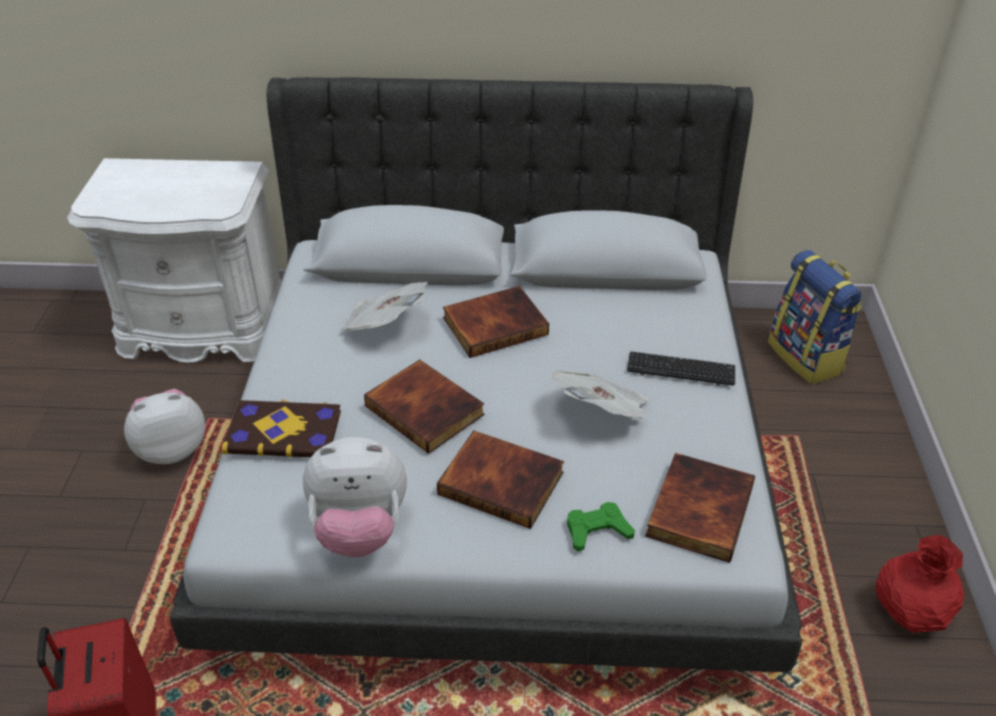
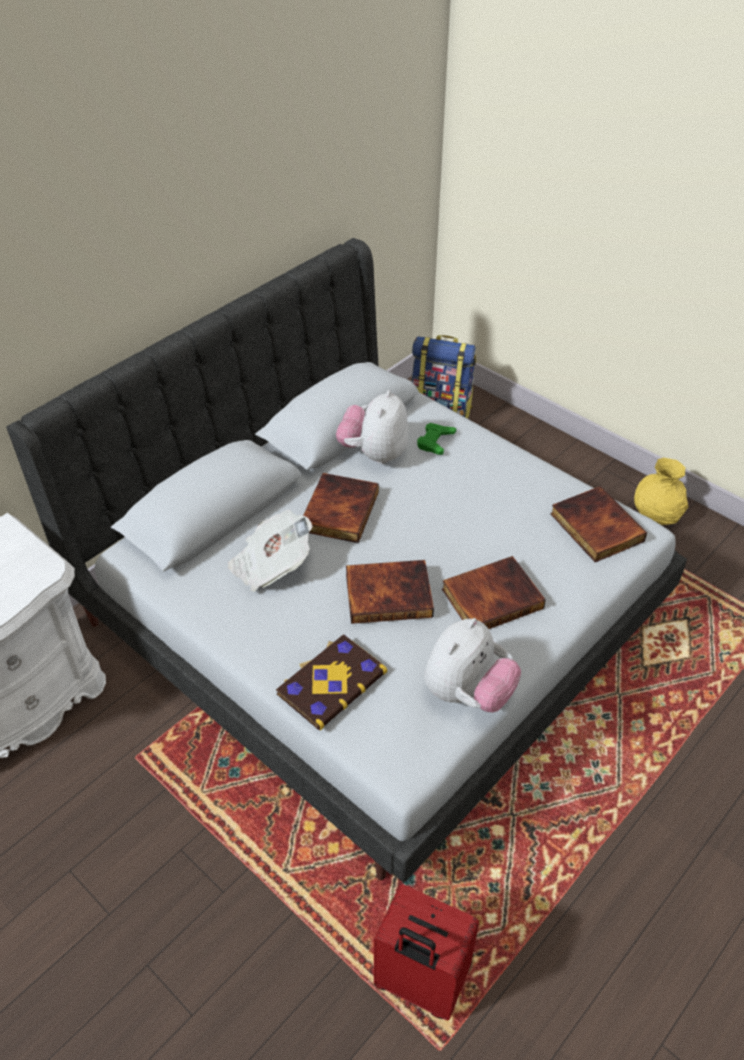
camera: 50 degrees left, 5 degrees up
(172, 449) = (142, 801): plush toy -> plush toy (374, 453)
(597, 530) = (572, 579): green game controller -> green game controller (435, 441)
(602, 413) = (477, 514): newspaper -> none
(680, 370) = (476, 458): keyboard -> none
(910, 613) = (656, 516): red vase -> yellow vase

